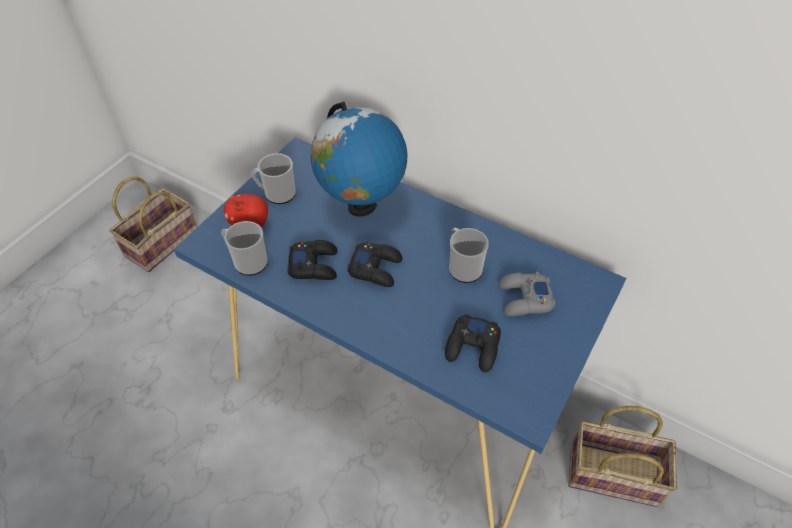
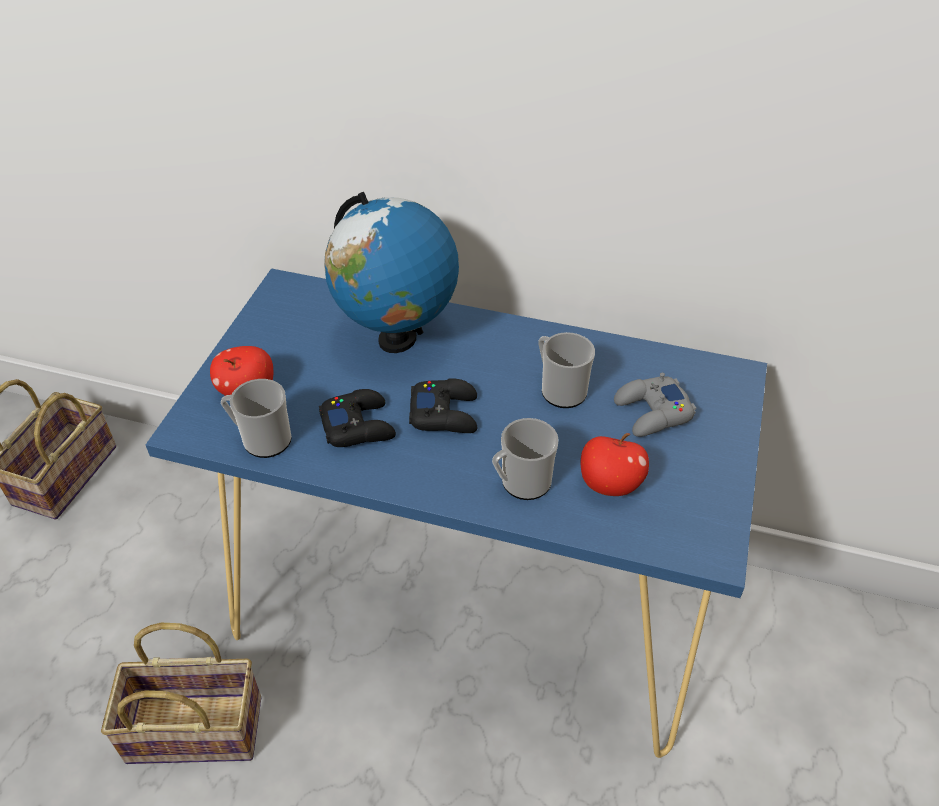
camera: 15 degrees left, 5 degrees down
(277, 194) = (272, 345): mug -> mug (521, 483)
(473, 347) = (609, 484): black game controller -> apple
(615, 473) = (787, 639): basket -> basket (199, 727)

